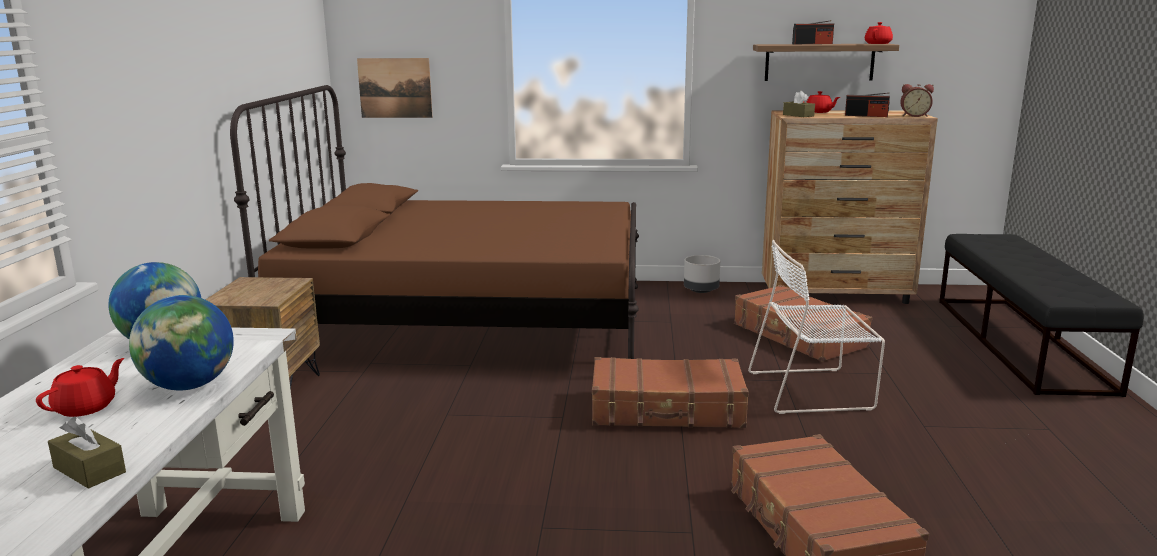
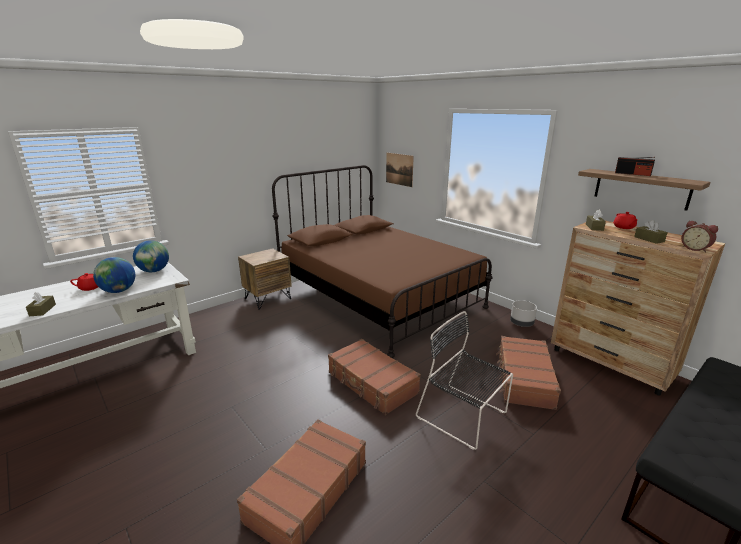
camera: 45 degrees right, 5 degrees up
(813, 390) = (464, 416): white chair -> black chair
(866, 116) = (649, 239): radio -> brown tissue box
(878, 43) = (690, 181): red teapot -> none

